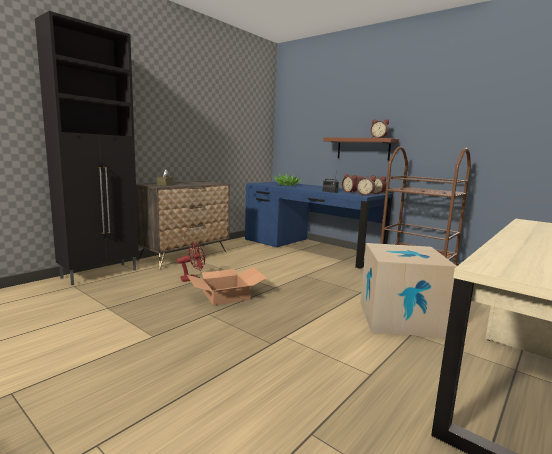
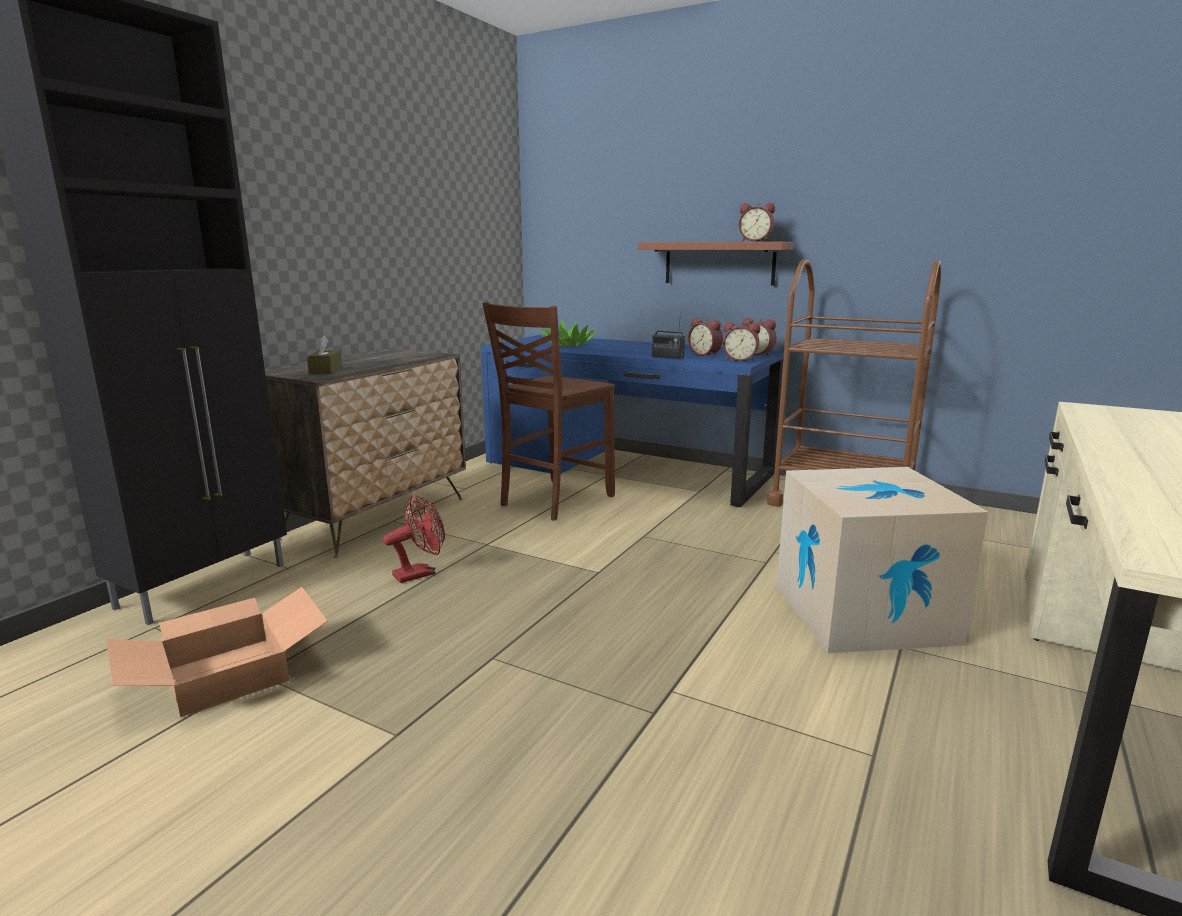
camera: 10 degrees left, 5 degrees up
(226, 295) = (508, 604): cardboard box -> cardboard box (228, 674)
(269, 257) = (554, 500): none -> brown chair

